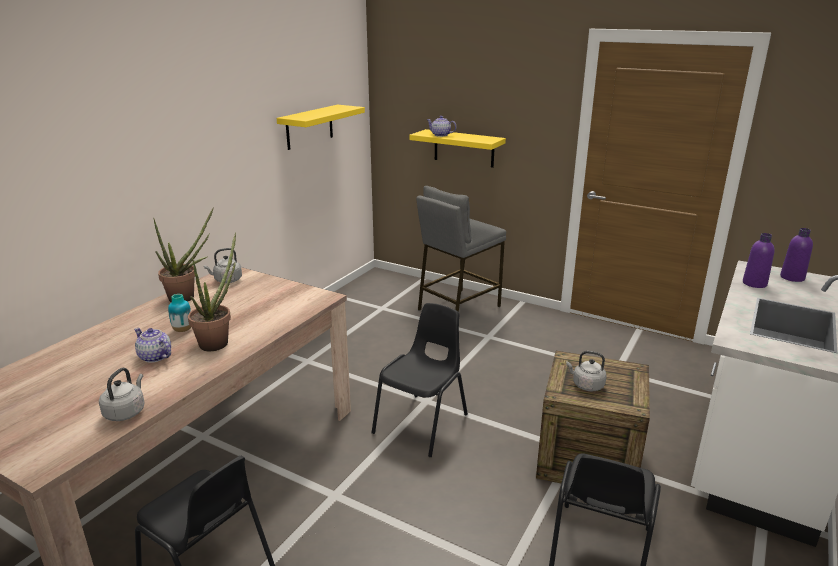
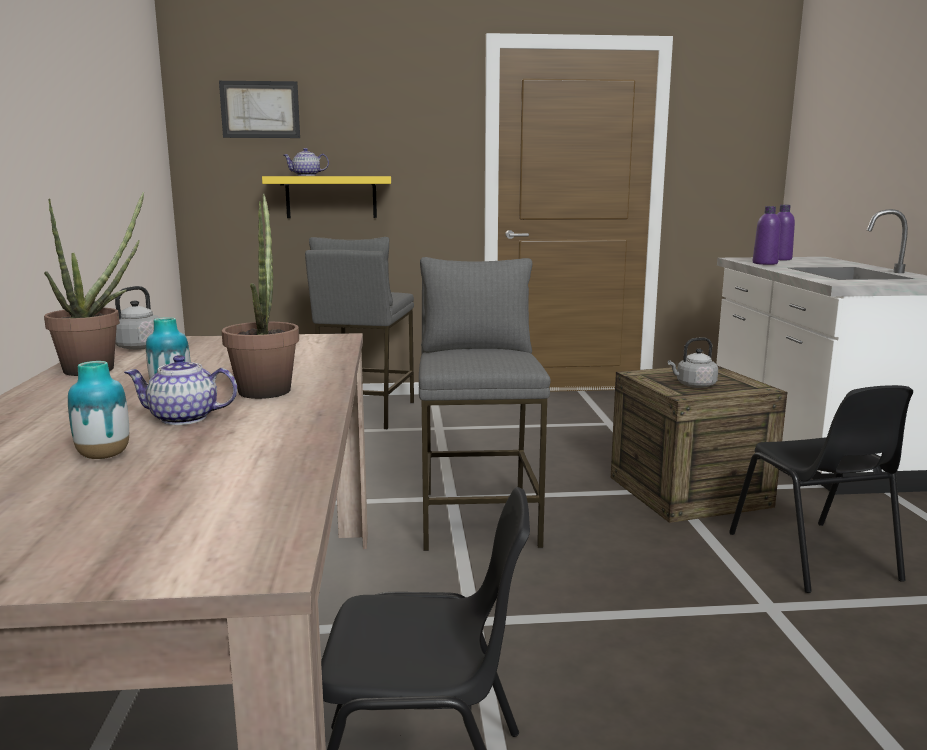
camera: 35 degrees left, 10 degrees down
(95, 376) = (104, 456): none -> vase
(126, 412) = (273, 469): grey kettle -> none
(309, 127) = (123, 155): yellow shelf -> none
(422, 82) = (260, 109): none -> picture
(423, 423) = (479, 518): black chair -> grey stool

